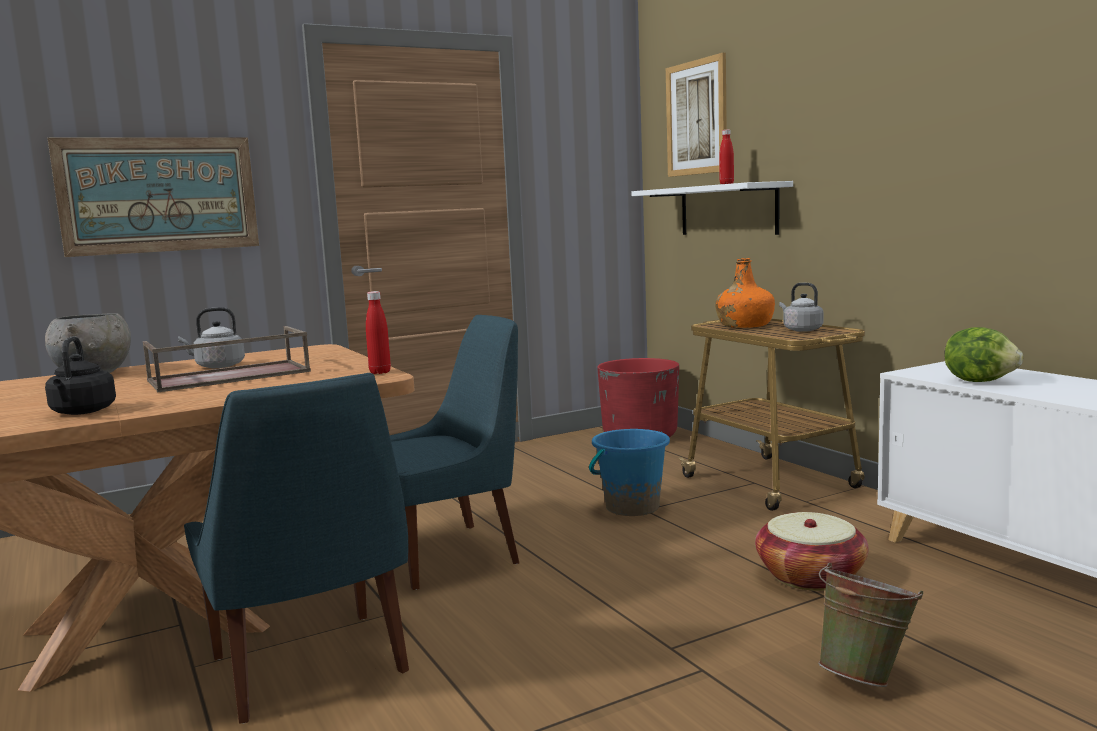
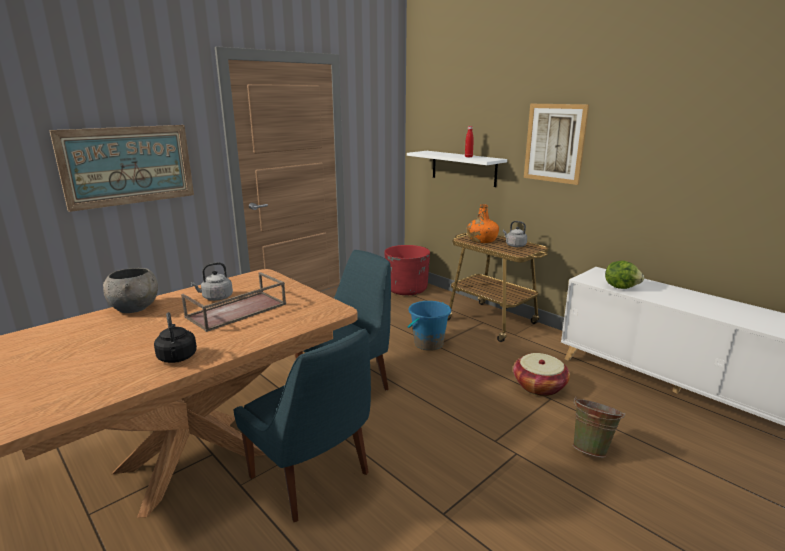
camera: 15 degrees left, 10 degrees up
(380, 372) = (332, 305): red bottle -> none
(696, 118) = (445, 111): picture -> picture (554, 143)

